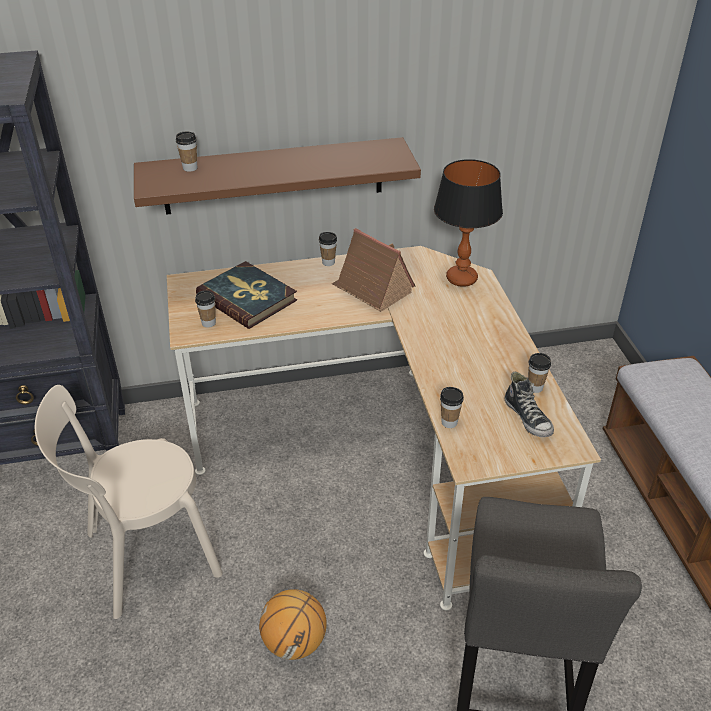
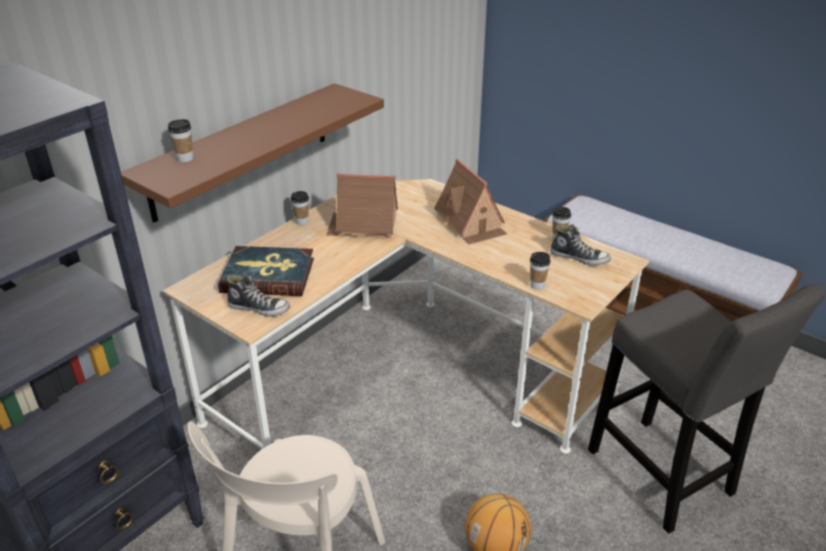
camera: 40 degrees left, 5 degrees down
(208, 323) = (259, 308): cup -> shoe
(461, 278) = (419, 192): table lamp -> none
(469, 331) = (470, 223): none -> toy house

